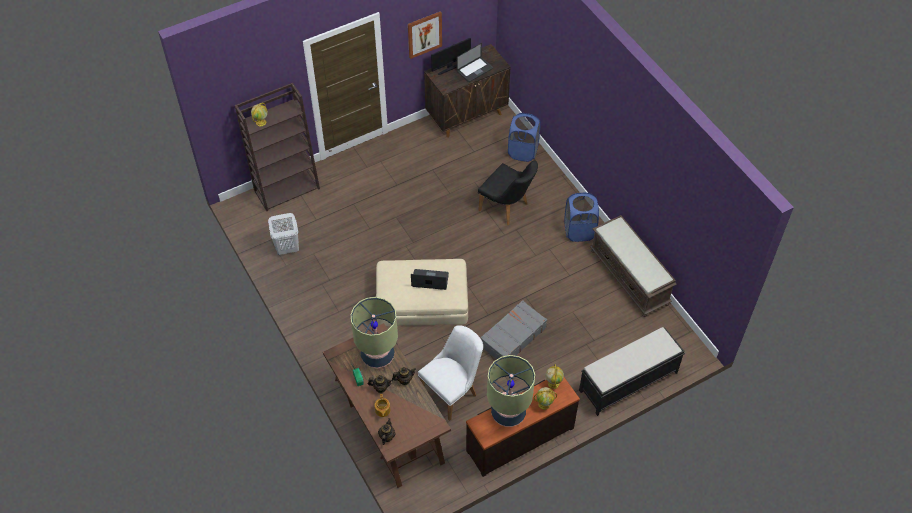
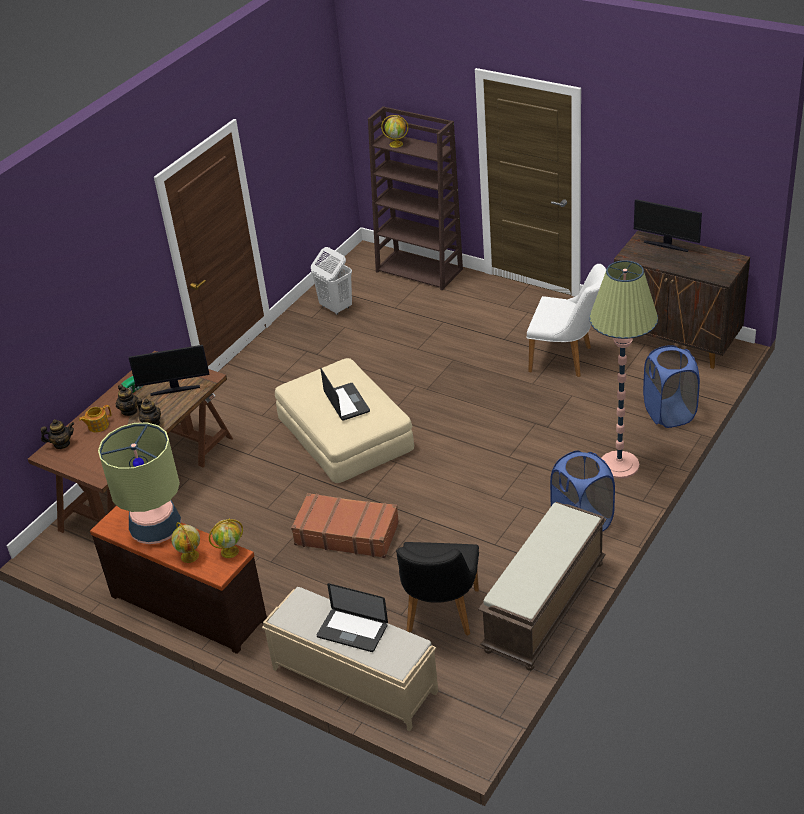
camera: 65 degrees right, 15 degrees down
(377, 355) = (175, 389): table lamp -> monitor
(424, 34) = (645, 169): picture -> none
(453, 391) = (224, 517): white chair -> white chair (567, 359)
(475, 70) = (686, 263): laptop -> laptop (352, 631)
(507, 208) = (556, 441): black chair -> black chair (440, 616)
(512, 337) = (347, 533): grey suitcase -> brown suitcase
(547, 193) = (619, 465): none -> floor lamp
(627, 382) = (353, 680): black bench -> beige bench

